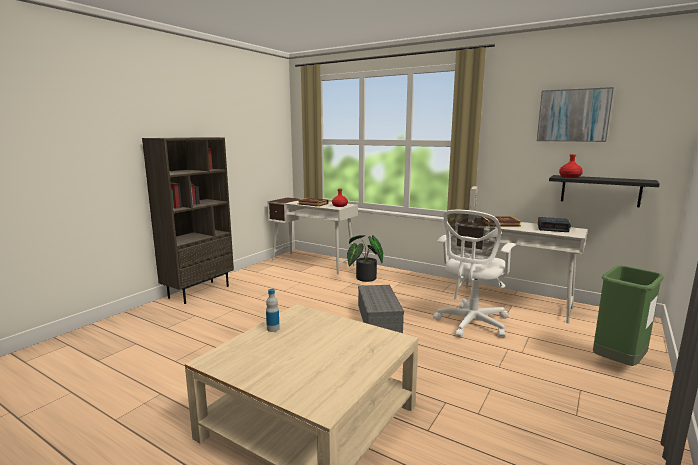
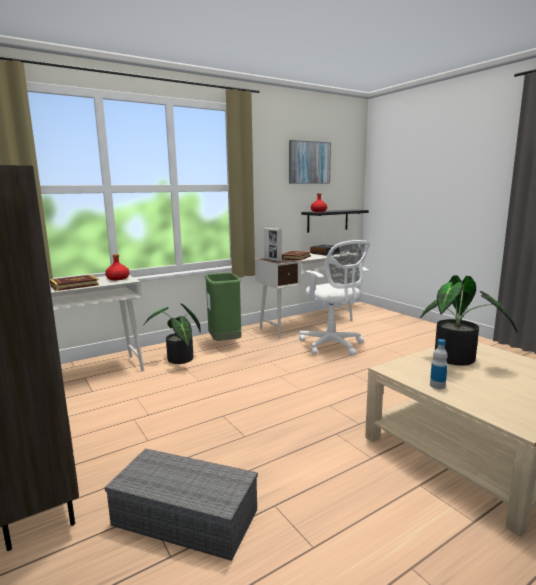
camera: 65 degrees left, 0 degrees up
(339, 336) = (458, 360): none -> potted plant
(379, 319) = (293, 375): grey storage box -> grey storage box (188, 516)
(618, 363) = (411, 326): green trash can -> green trash can (225, 343)

